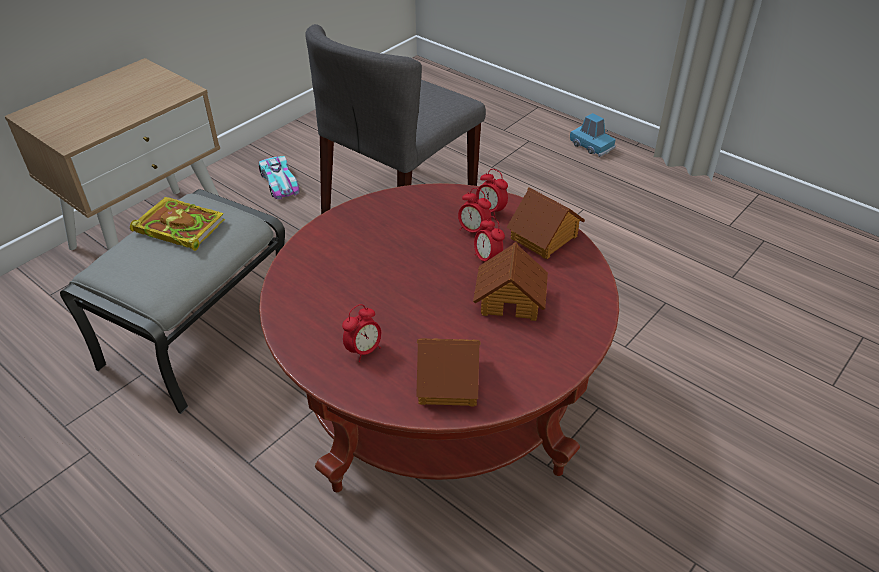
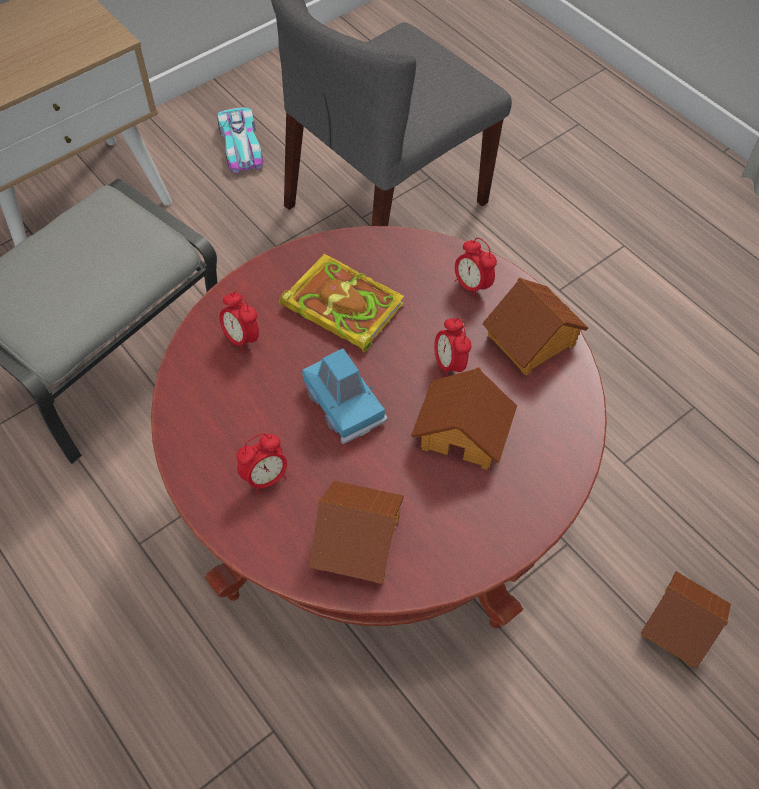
camera: 10 degrees right, 15 degrees up
(177, 227) = (81, 241): book -> book (340, 305)
(473, 231) = (442, 315): alarm clock -> alarm clock (242, 338)
(591, 146) = (661, 144): blue toy car -> blue toy car (344, 404)
(702, 450) = (681, 626): none -> toy house

